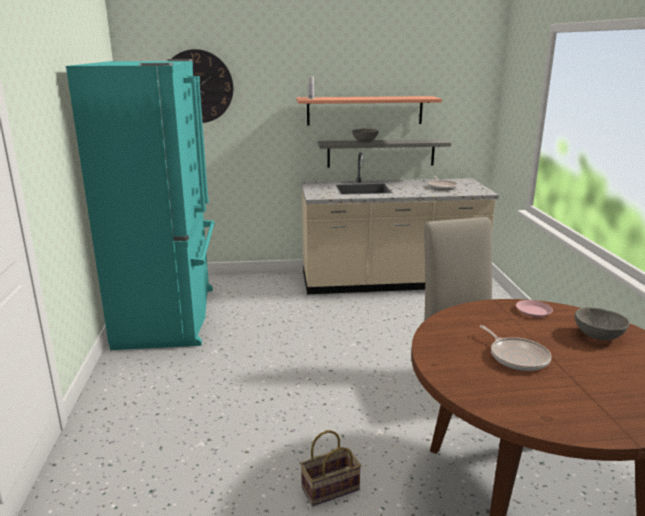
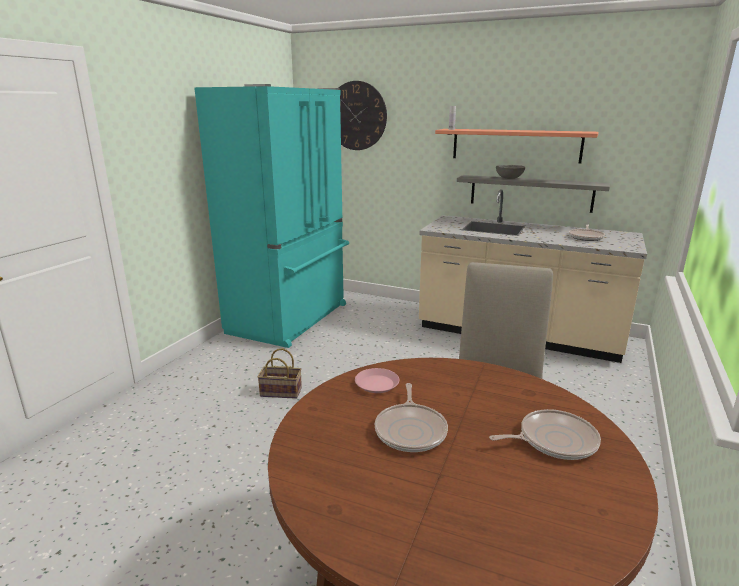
camera: 30 degrees right, 0 degrees up
(329, 490) = (254, 508): basket -> basket (279, 392)
(533, 311) = (512, 388): pink plate -> pink plate (377, 384)
(597, 336) = (553, 440): grey bowl -> frying pan

